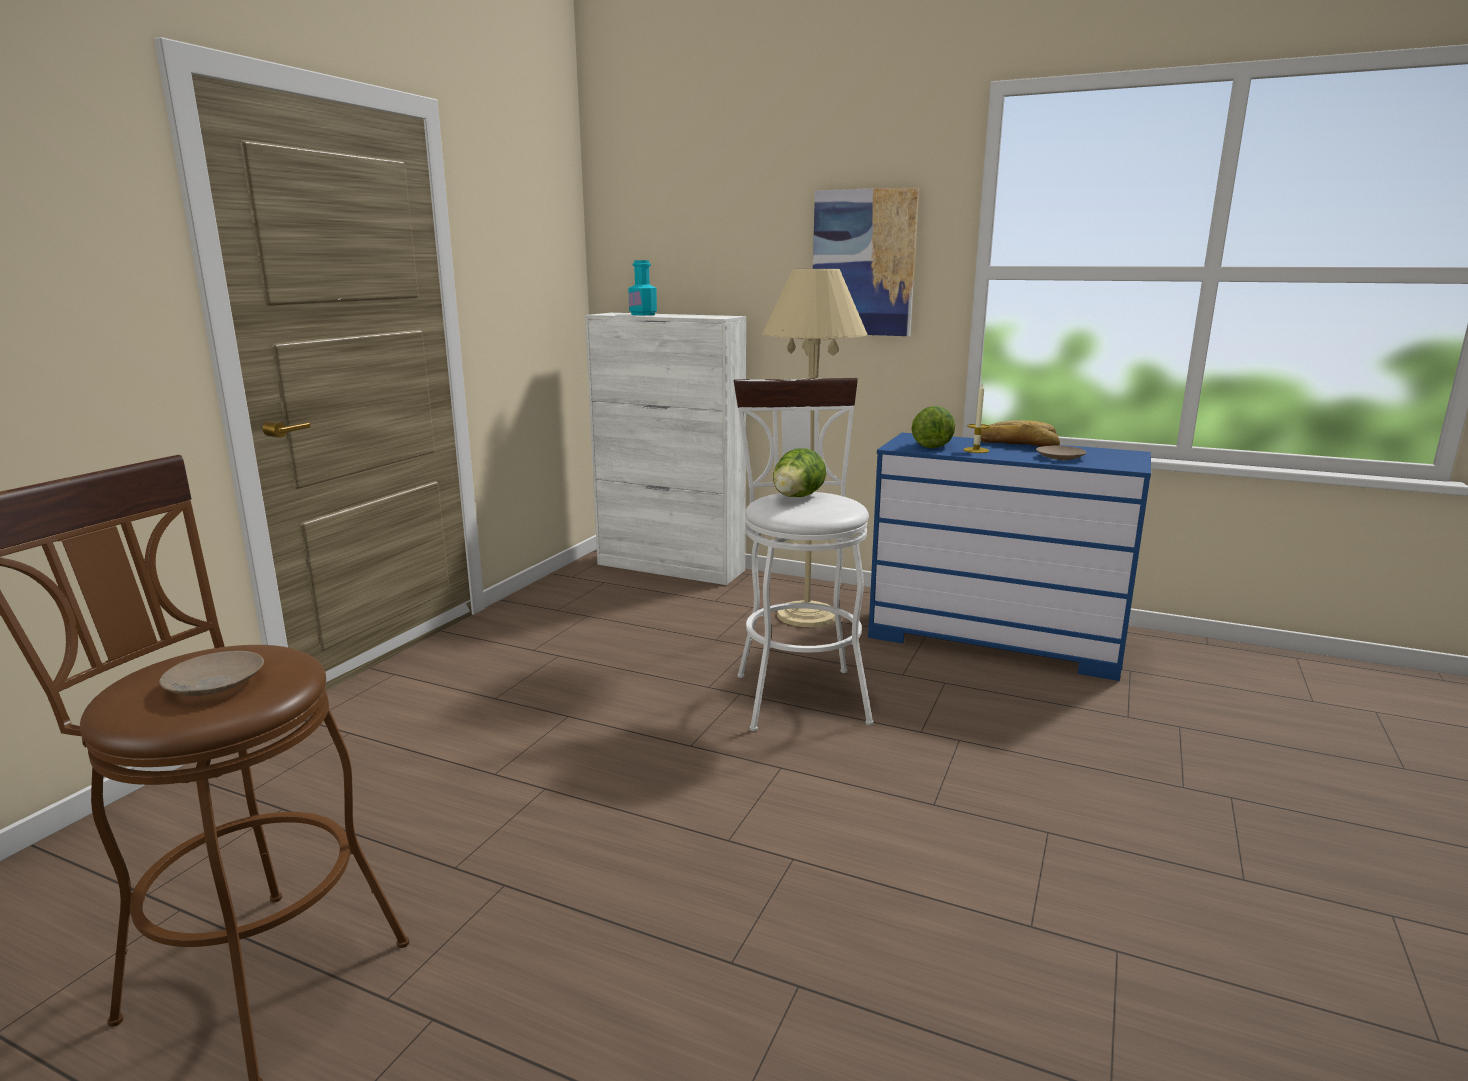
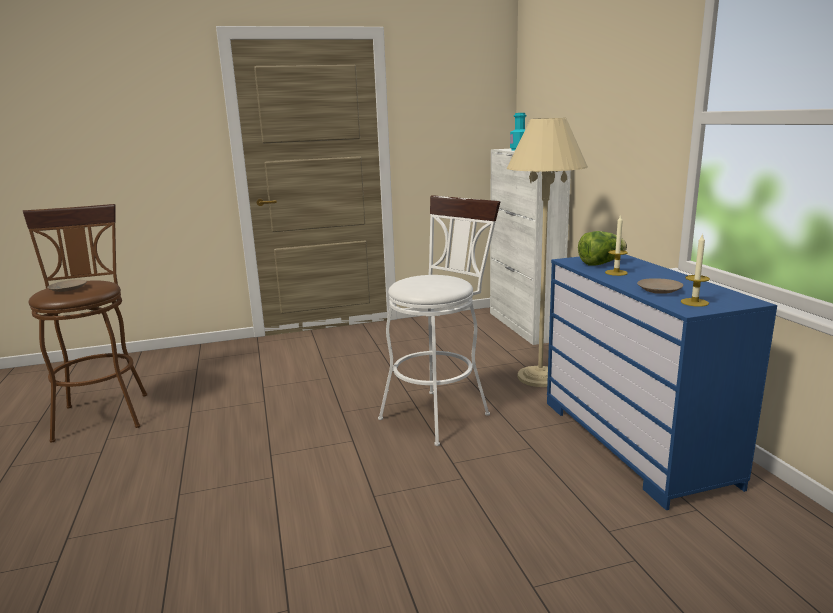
camera: 50 degrees right, 0 degrees up
(796, 498) = (430, 278): lettuce -> none
(863, 263) = (631, 111): picture -> none
(1018, 444) = (671, 275): bread -> none
(1112, 461) = (694, 302): none -> candle

